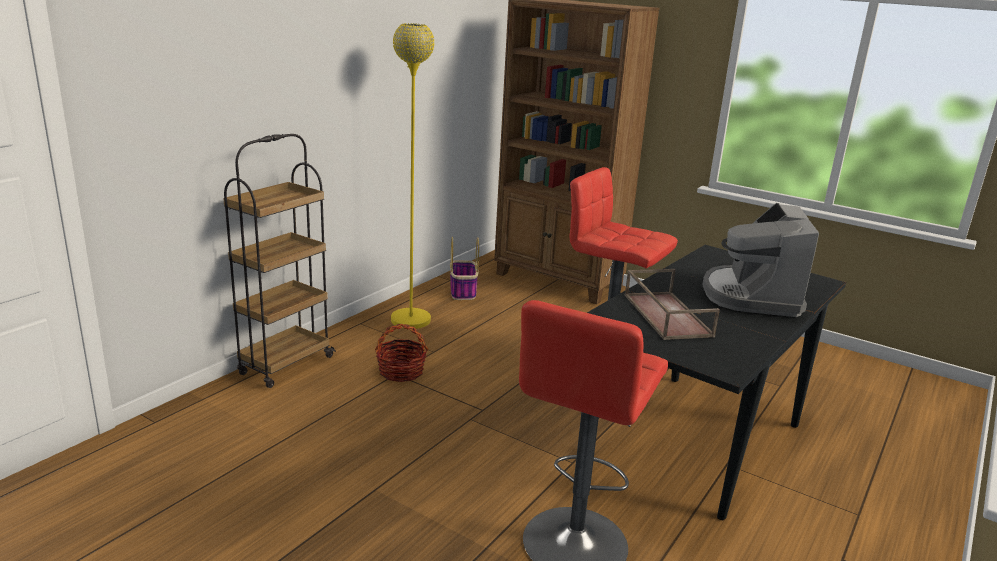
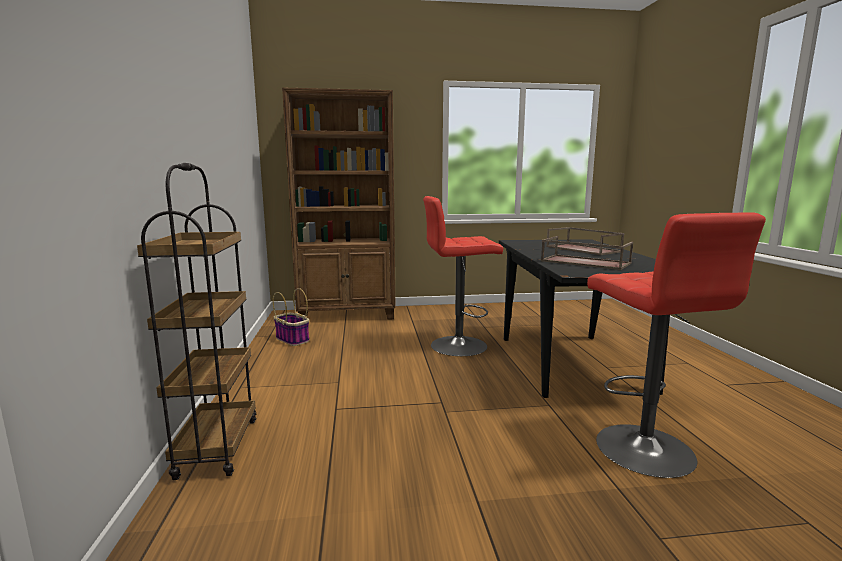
camera: 40 degrees left, 10 degrees down
(401, 371) = (337, 405): basket -> none
(411, 320) = (282, 369): yellow floor lamp -> none
(751, 296) = (584, 249): coffee machine -> brown tray

